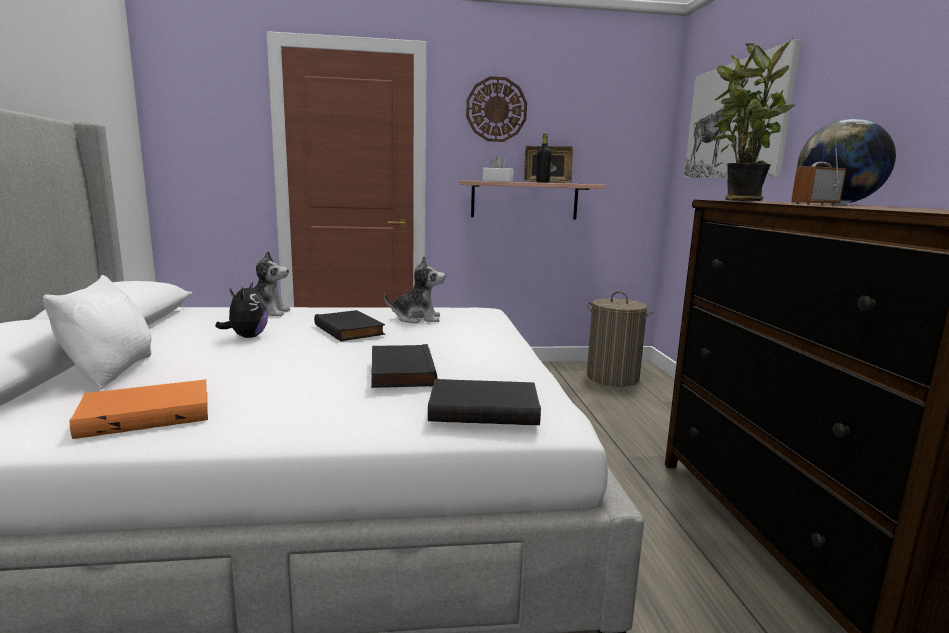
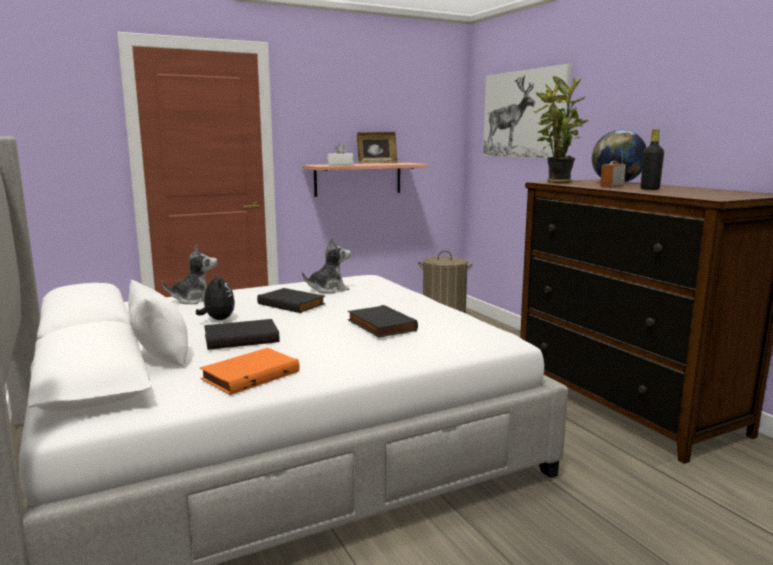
camera: 20 degrees left, 0 degrees up
(484, 407) = (462, 338): black book -> black book (242, 338)
(496, 109) = (330, 101): wall clock -> none
(542, 182) = (378, 164): black bottle -> black bottle (649, 189)

